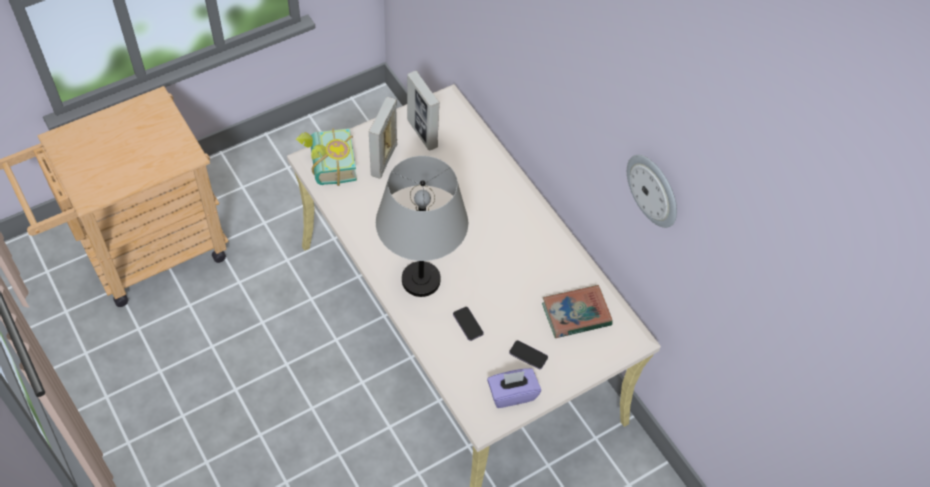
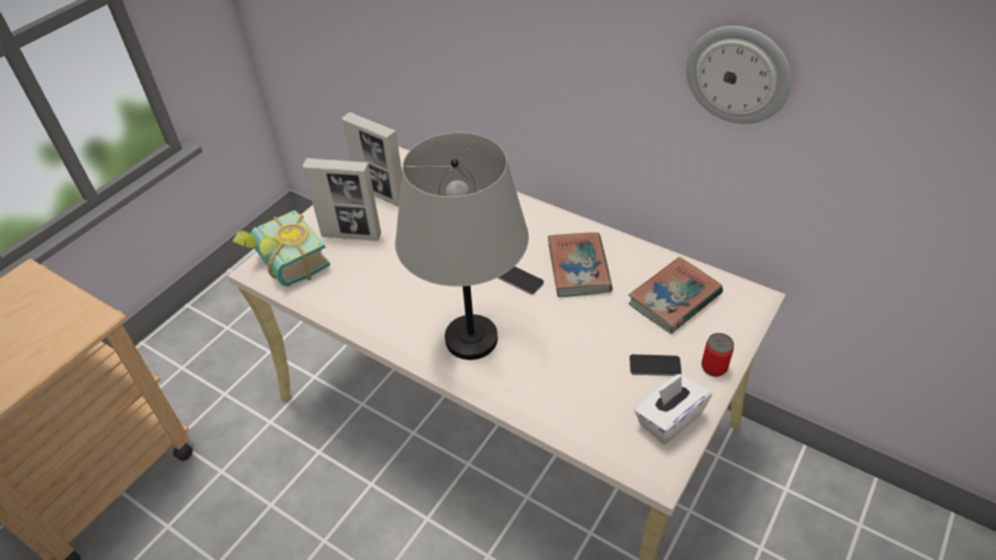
camera: 20 degrees left, 10 degrees down
(384, 160) = (351, 235): picture frame -> picture frame turned 75 degrees counterclockwise
(468, 324) = (560, 363): phone -> phone (520, 280)
(512, 394) = (668, 419): purple tissue box -> white tissue box
(526, 260) = (578, 268): none -> book
(566, 374) = (714, 367): none -> can

